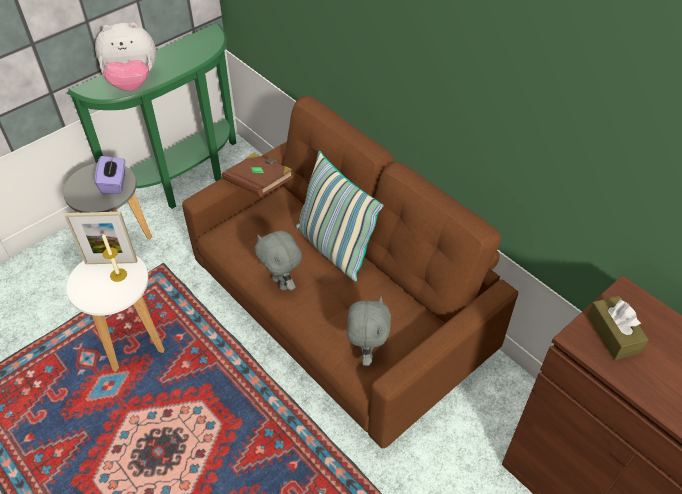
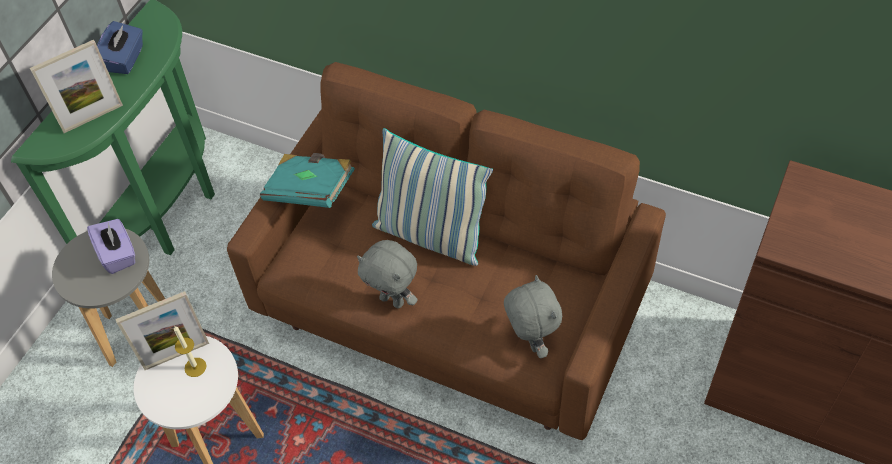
camera: 20 degrees left, 5 degrees up
(133, 82) = (92, 118): plush toy -> picture frame
(176, 54) = (125, 59): none -> blue tissue box
(259, 184) = (310, 191): brown book -> turquoise book
(613, 334) = (811, 228): brown tissue box -> none

